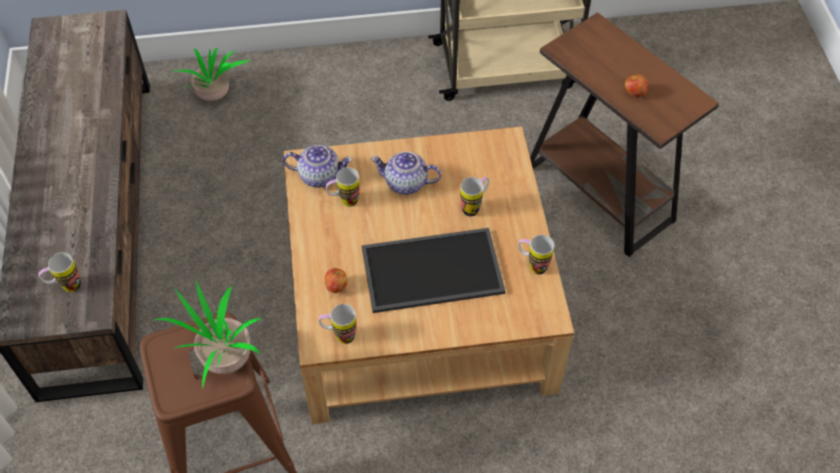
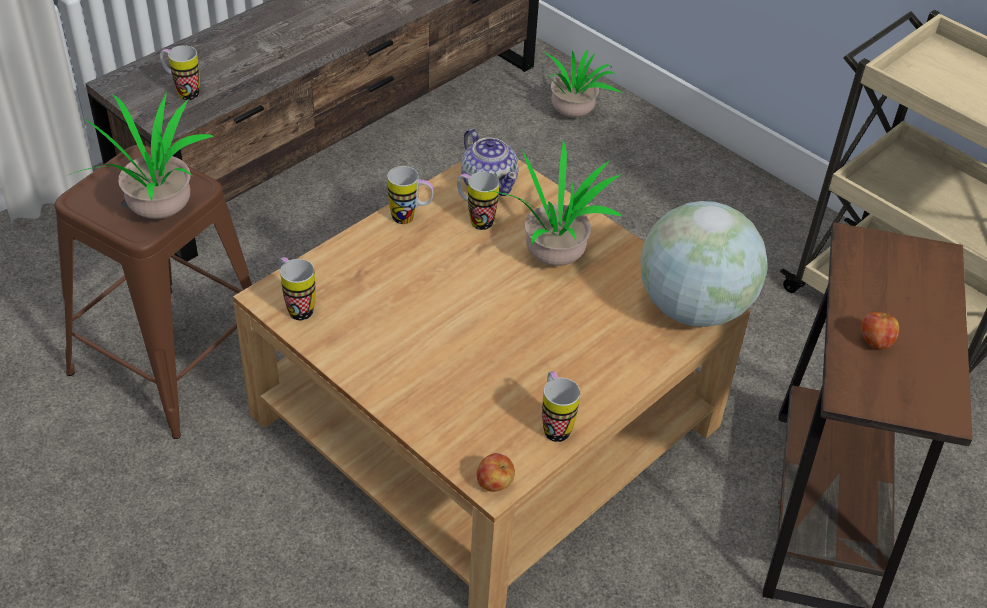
camera: 50 degrees right, 10 degrees down
(336, 286) = (358, 271): apple -> apple (495, 484)
(406, 183) = (553, 255): teapot -> potted plant
(431, 272) = (452, 338): tray -> none
(474, 207) = (583, 328): mug -> mug (411, 218)
(500, 149) = (693, 308): none -> globe

